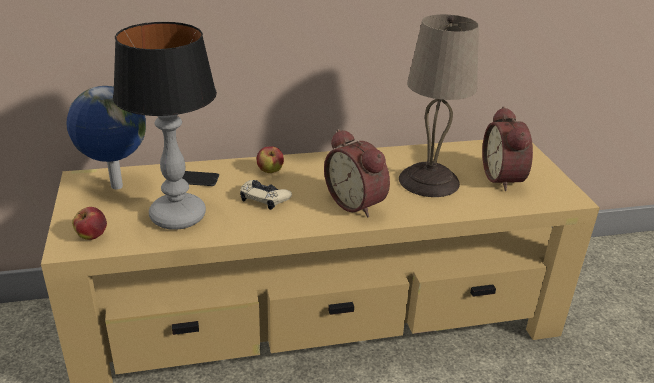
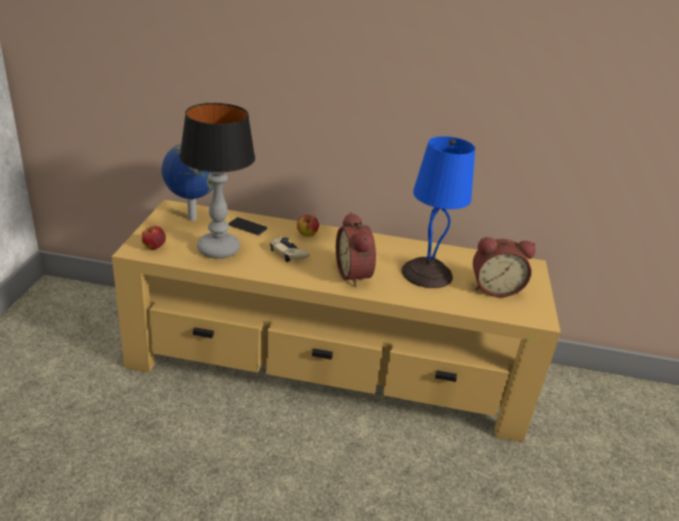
camera: 20 degrees right, 0 degrees up
(427, 180) = (426, 273): beige table lamp -> blue table lamp
(505, 178) = (494, 288): alarm clock -> alarm clock turned 105 degrees counterclockwise

